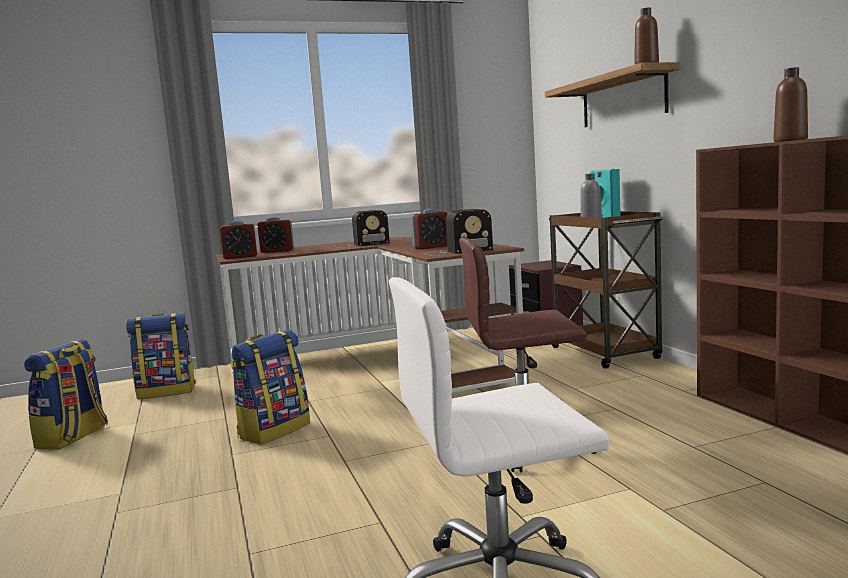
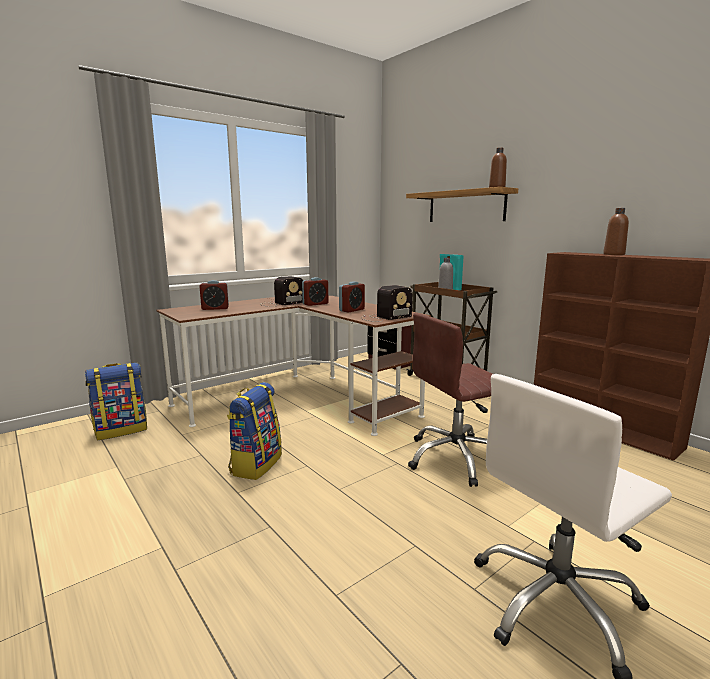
camera: 20 degrees left, 5 degrees up
(73, 437) = (61, 489): backpack -> none
(240, 257) = (191, 315): alarm clock -> alarm clock (315, 304)

